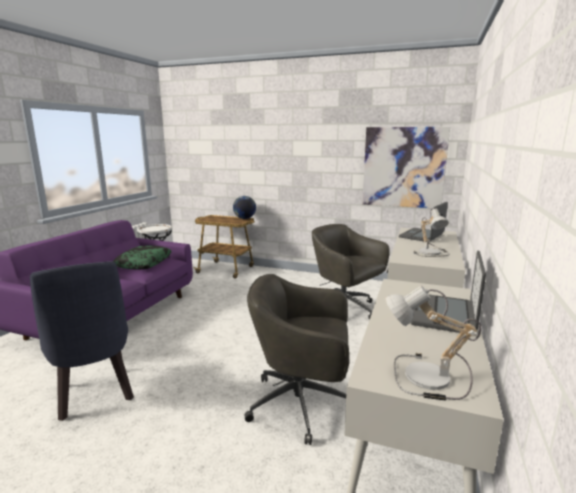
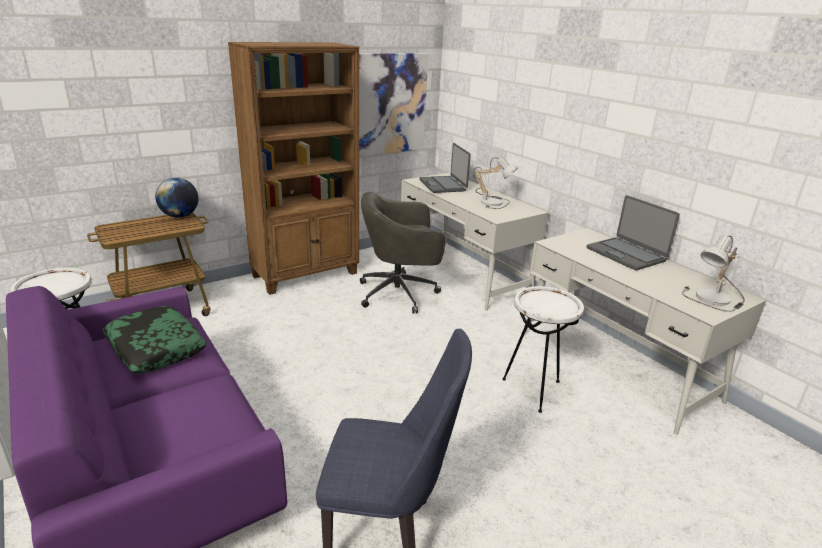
camera: 55 degrees left, 10 degrees up
(302, 404) = (533, 390): grey office chair -> white side table
(314, 280) = (306, 275): none -> brown bookcase

